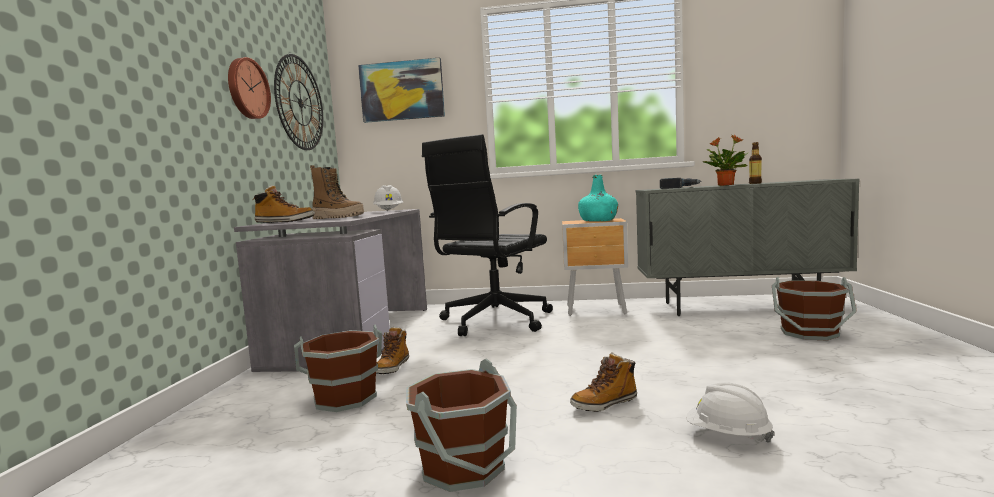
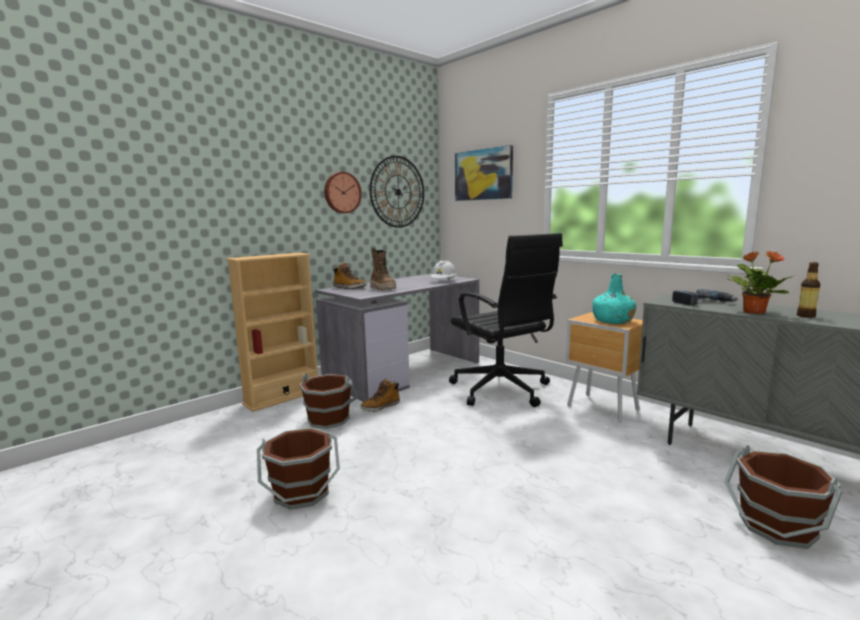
camera: 40 degrees right, 5 degrees up
(217, 403) = (282, 397): none -> beige bookcase
(493, 321) = (502, 390): black office chair -> black office chair turned 105 degrees counterclockwise
(604, 403) = (437, 495): boot -> none
(727, 435) = (460, 566): white hard hat -> none

